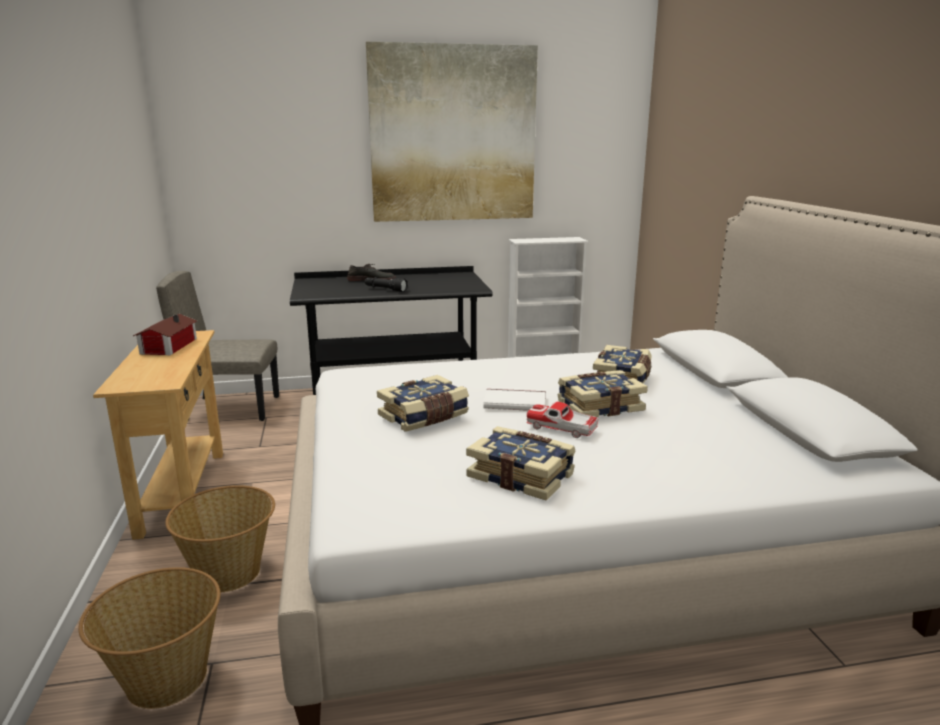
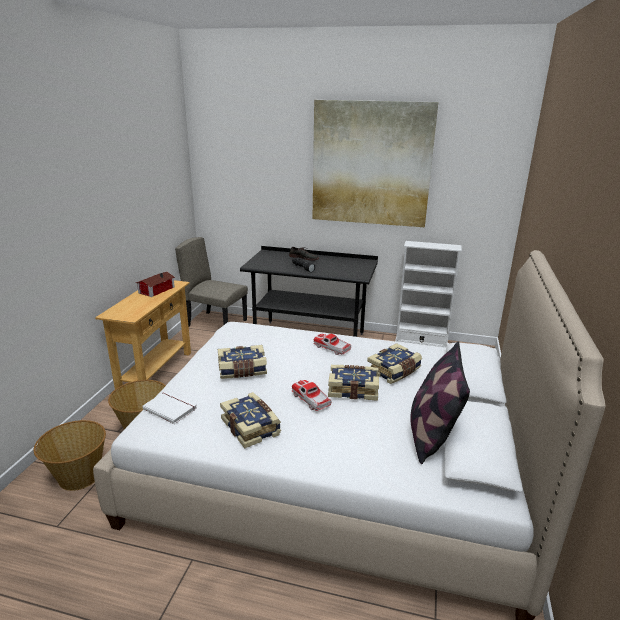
camera: 25 degrees right, 5 degrees up
(514, 401) = (305, 372): white book -> white book (171, 408)
(515, 371) = (332, 348): none -> toy car
(746, 429) = (431, 435): none -> pillow

